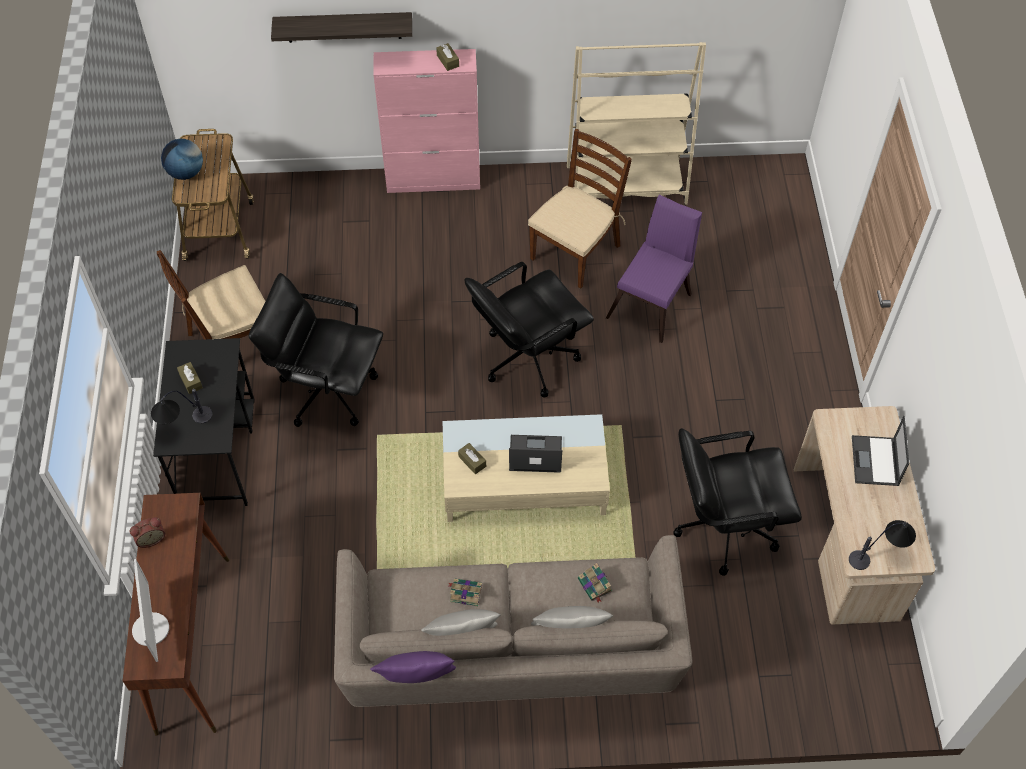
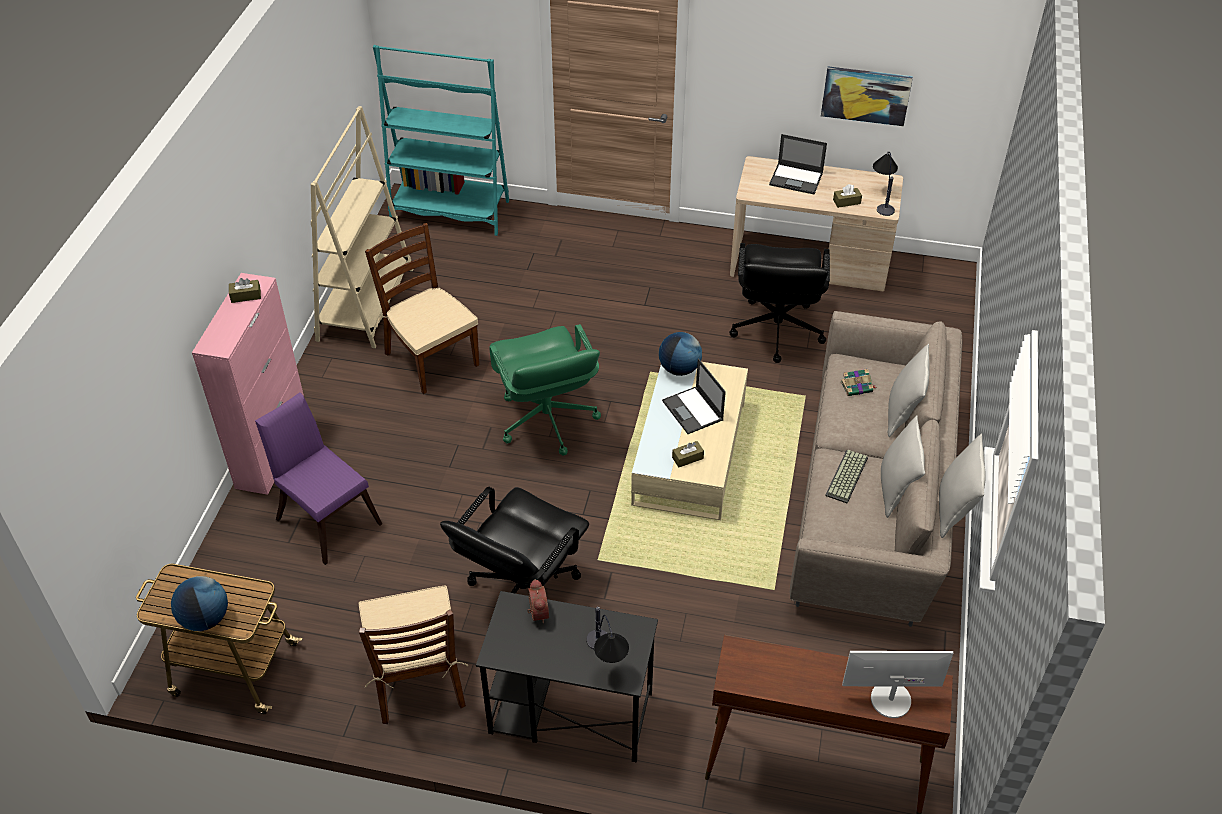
camera: 75 degrees left, 10 degrees down
(151, 538) = (773, 688): alarm clock -> alarm clock (536, 613)
(191, 381) = (545, 645): brown tissue box -> brown tissue box (846, 202)
(343, 27) = (164, 347): shelf -> none
(416, 680) = (954, 509): purple pillow -> grey pillow
(465, 593) = (847, 477): book -> keyboard
(528, 357) = (546, 421): black office chair -> green office chair
(534, 454) = (693, 411): laptop -> laptop turned 45 degrees counterclockwise
(588, 431) = (679, 369): none -> globe
(653, 302) = (518, 319): purple chair -> purple chair (326, 517)
(784, 207) = (450, 211): none -> turquoise bookcase
(956, 466) = (866, 95): none -> picture

